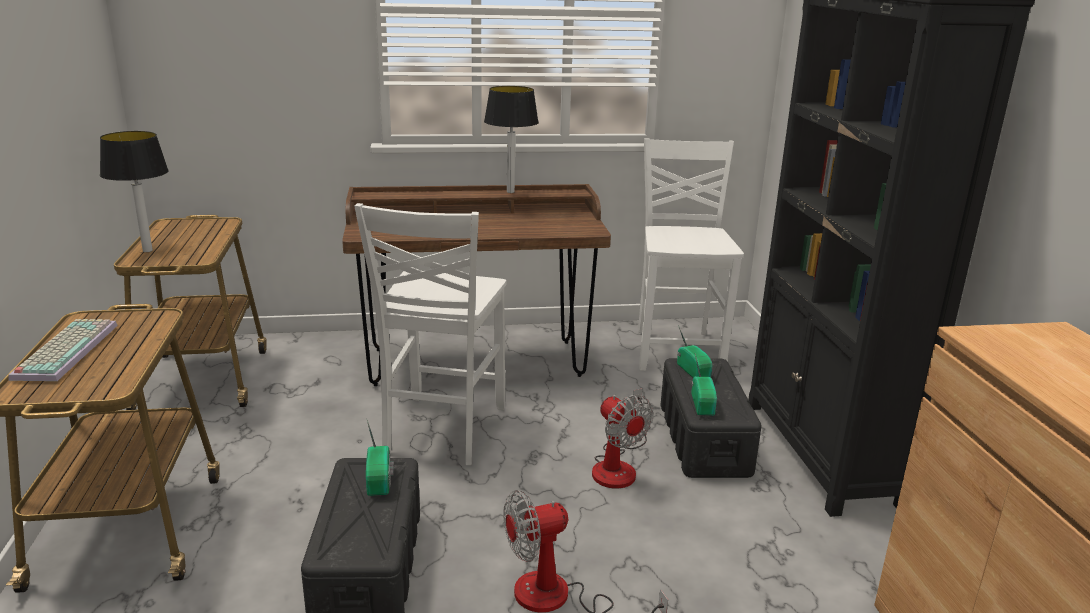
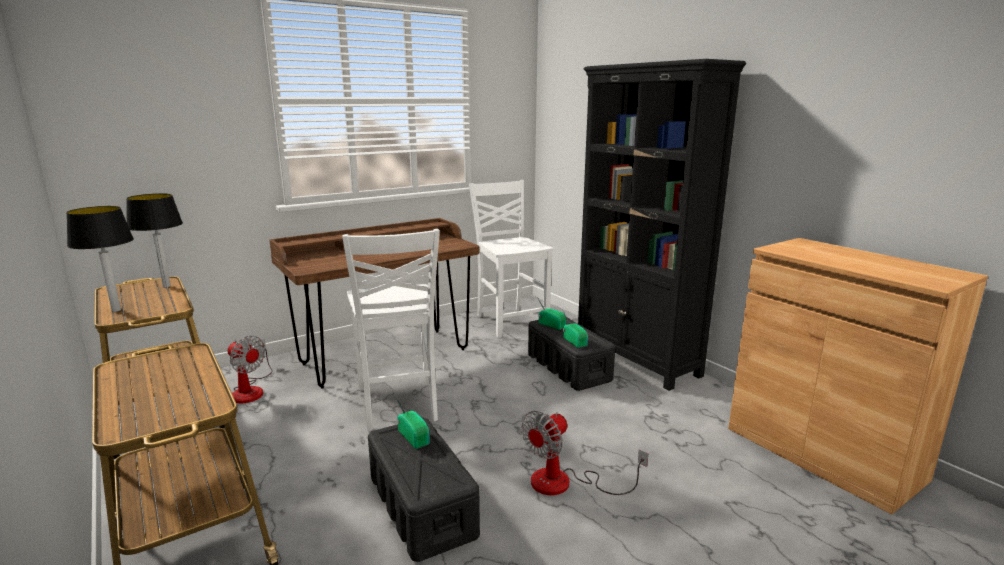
camera: 25 degrees left, 5 degrees down
(65, 350) = (130, 391): keyboard -> none
(511, 192) = (392, 228): table lamp -> table lamp (167, 286)
(618, 466) = (532, 395): fan -> fan (251, 390)

